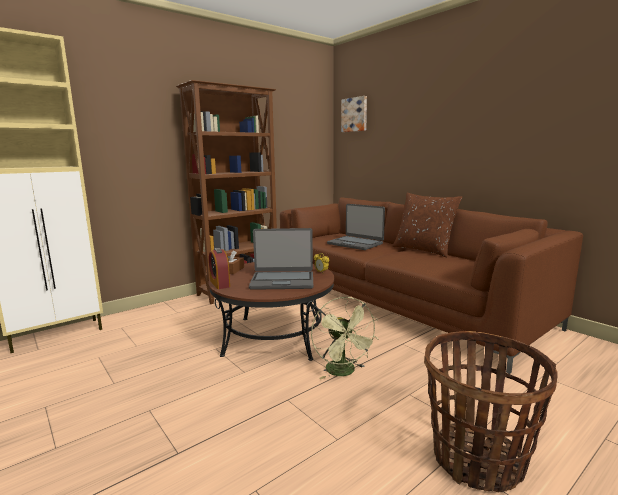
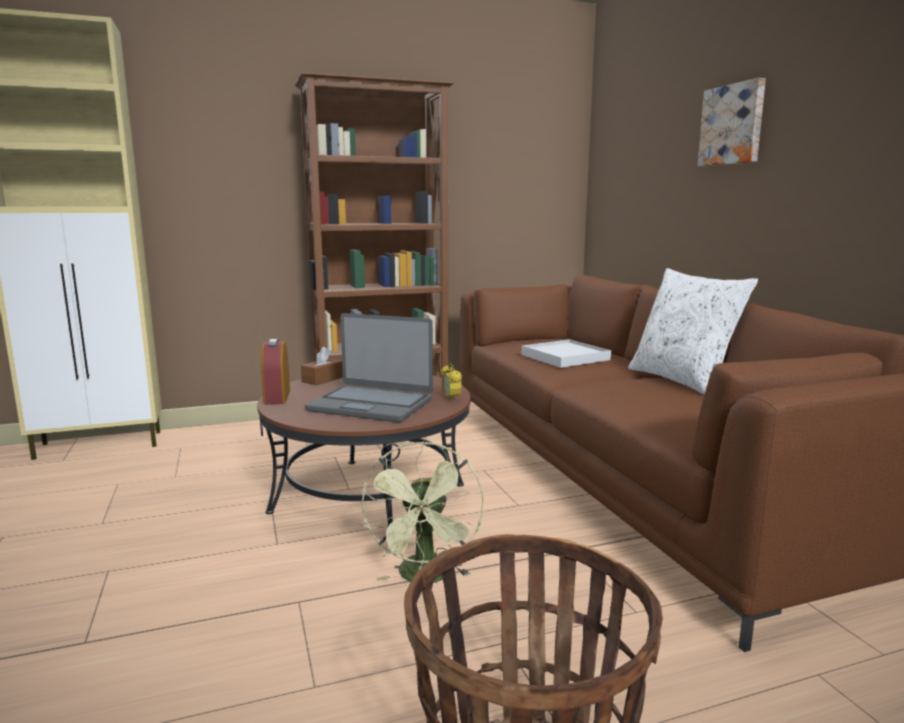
camera: 20 degrees right, 0 degrees up
(354, 114) = (619, 125): picture -> picture (733, 125)
(355, 243) = (565, 357): laptop -> white tray
(424, 250) = (682, 381): brown pillow -> white pillow

